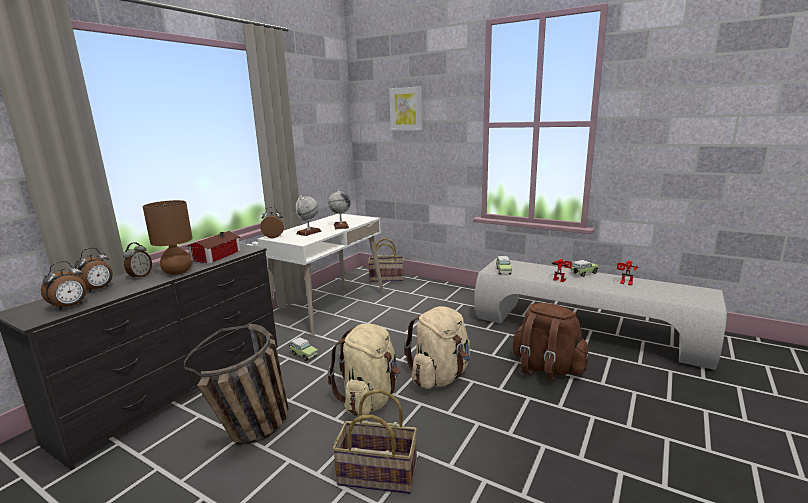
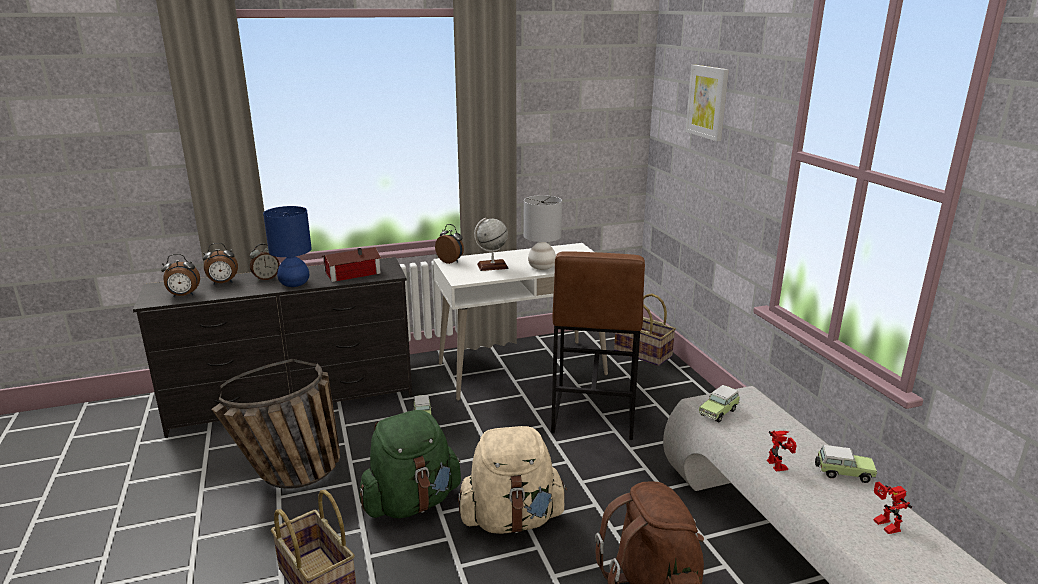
camera: 40 degrees right, 5 degrees up
(177, 272) = (294, 284): brown table lamp -> blue table lamp
(341, 226) = (542, 267): globe -> grey table lamp
(370, 399) = (412, 502): beige backpack -> green backpack
(403, 312) = (593, 413): none -> brown stool

